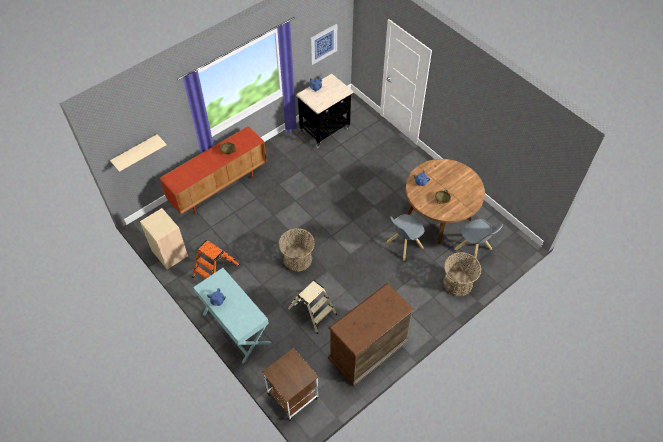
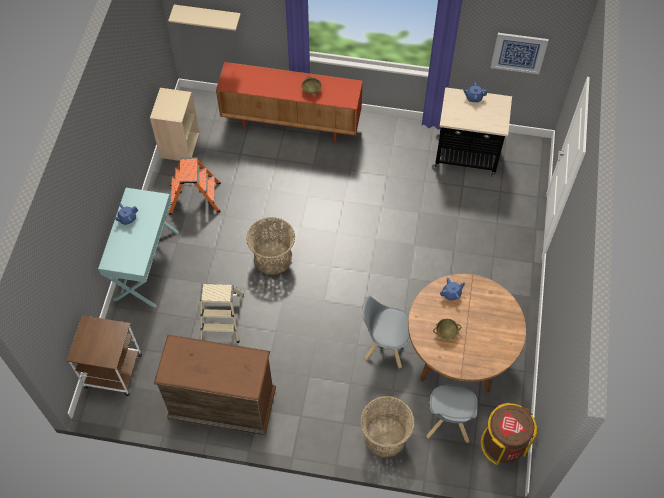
camera: 50 degrees right, 5 degrees up
(505, 234) = (503, 443): none -> brown trash can

